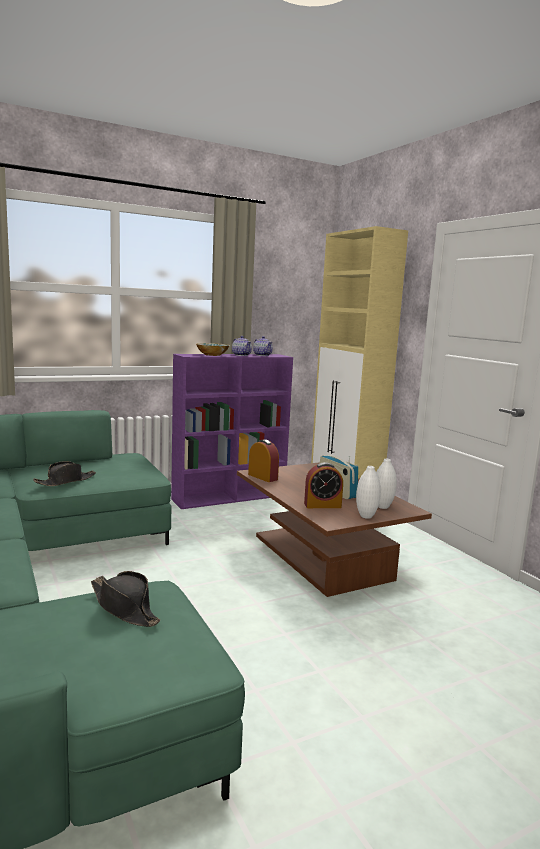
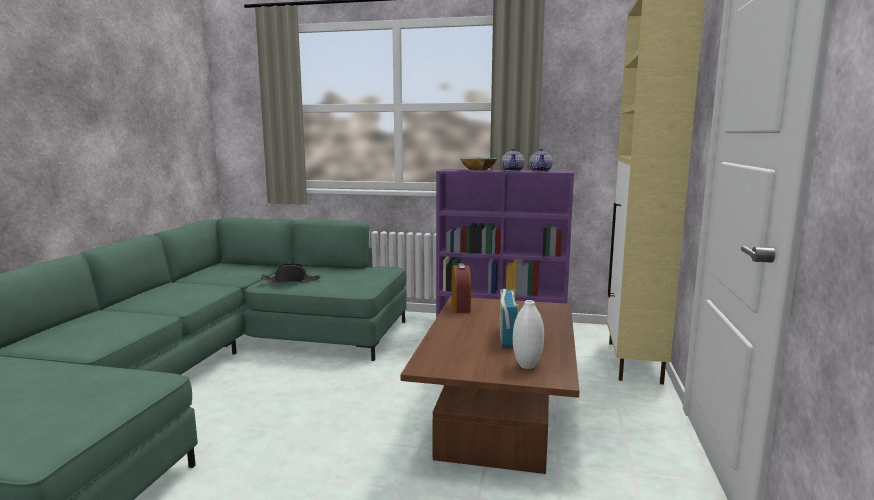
camera: 40 degrees right, 0 degrees up
(124, 607) = (99, 385): black hat -> none
(322, 505) = (457, 347): alarm clock -> none
(366, 516) = (480, 371): white vase -> none

